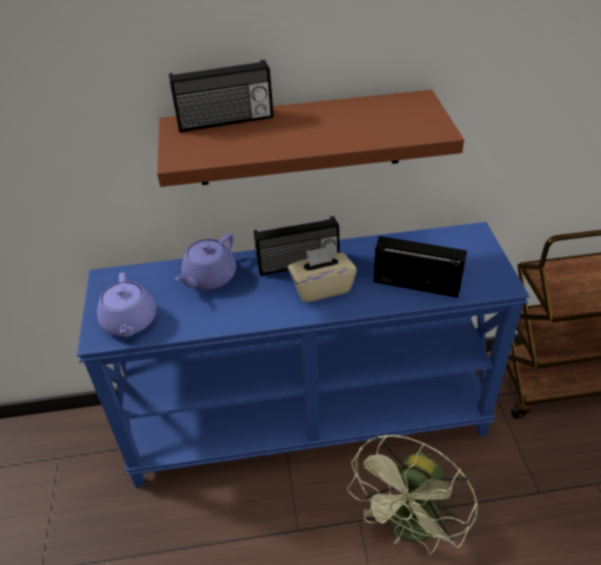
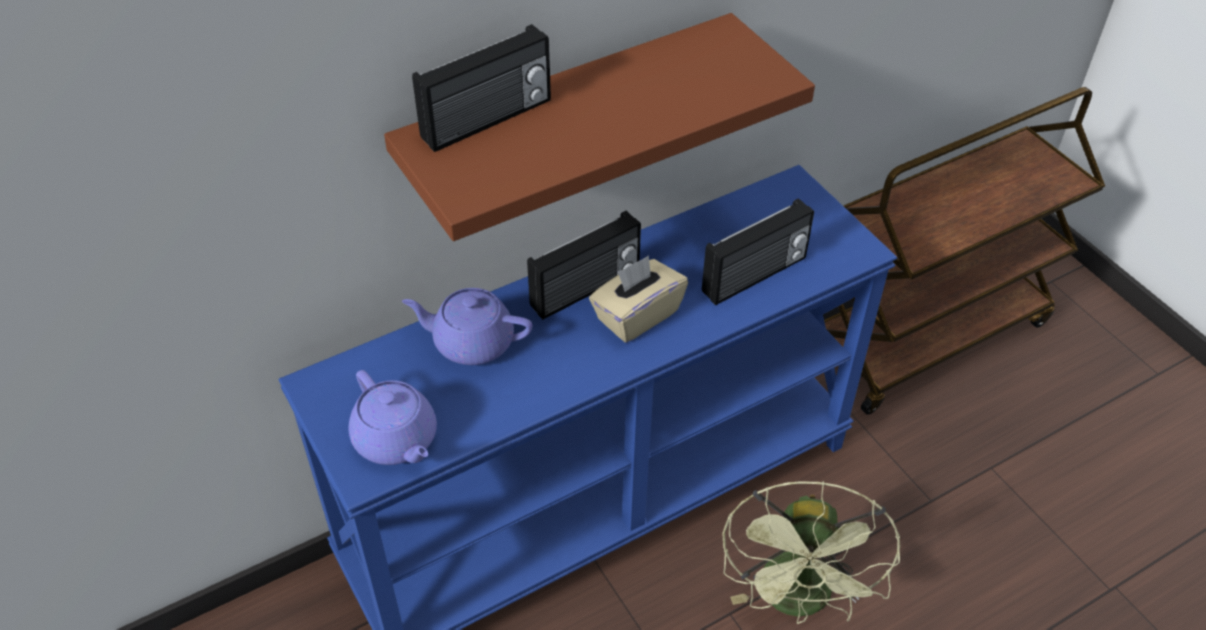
camera: 25 degrees left, 5 degrees up
(209, 277) = (471, 342): purple teapot -> purple teapot turned 90 degrees clockwise
(416, 283) = (755, 276): radio -> radio turned 150 degrees clockwise

